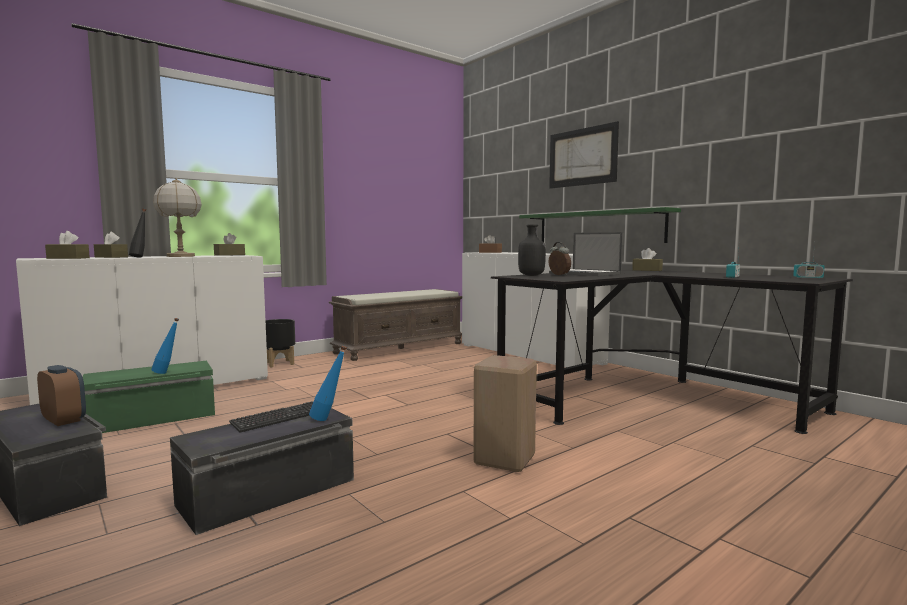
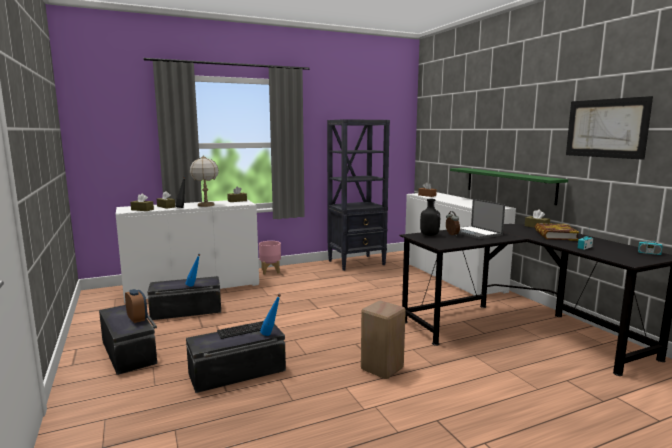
camera: 15 degrees right, 5 degrees up
(152, 418) = (186, 311): green storage box -> black storage box
(280, 363) = (270, 271): black planter -> pink planter
(400, 348) = (357, 263): brown bench -> black bookcase
(582, 157) = (500, 126): picture -> picture (605, 128)
(680, 273) = (555, 235): none -> book

